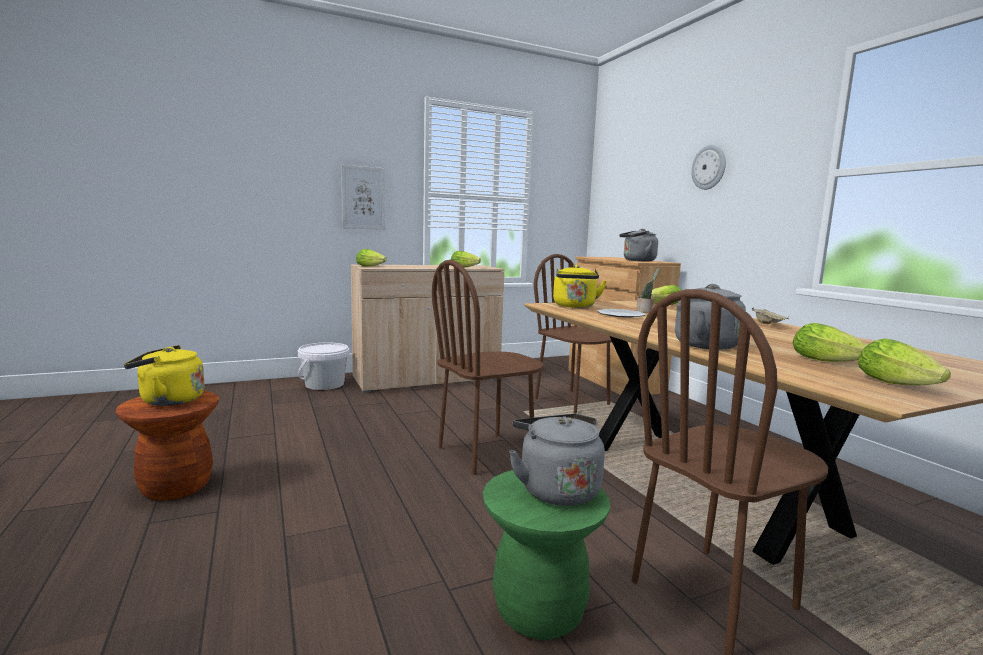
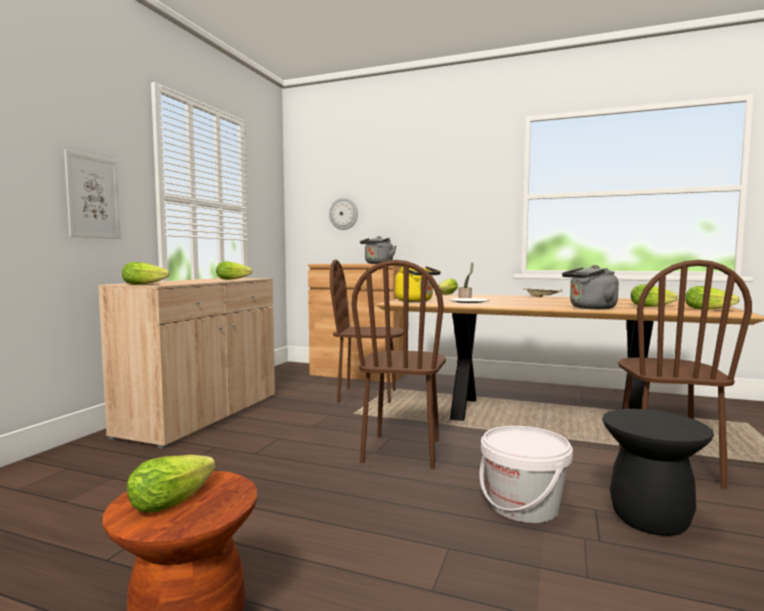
camera: 45 degrees left, 5 degrees down
(168, 400) = (176, 499): yellow kettle -> lettuce
(324, 384) = (85, 457): white bucket -> white bucket (523, 506)
(539, 611) = (650, 519): green stool -> black stool
(556, 489) = (648, 418): grey kettle -> none
(709, 167) = (423, 188): wall clock -> wall clock (344, 213)

